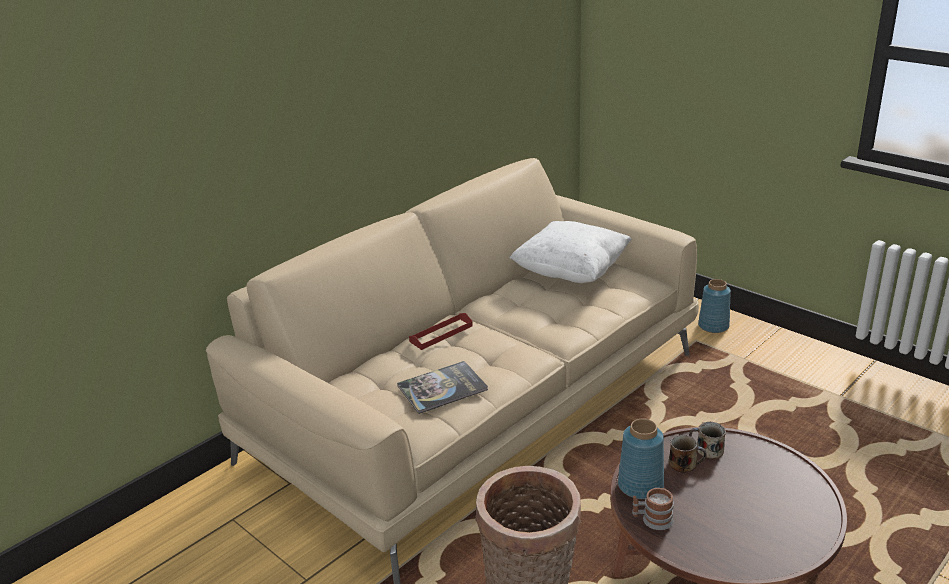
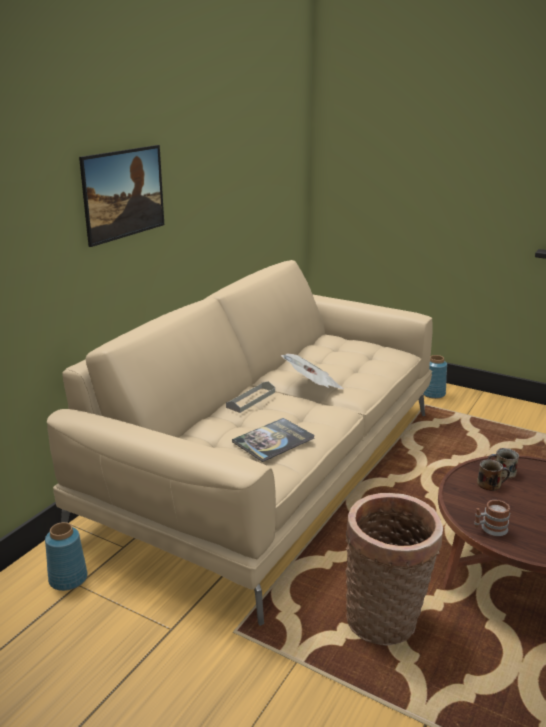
camera: 15 degrees left, 5 degrees down
(305, 122) = (126, 214): none -> picture
(441, 334) = (251, 399): red tray -> grey tray
(519, 321) = (312, 386): none -> newspaper
(571, 273) = (335, 350): white pillow -> none
(640, 485) = (465, 503): blue vase -> blue vase (68, 578)

